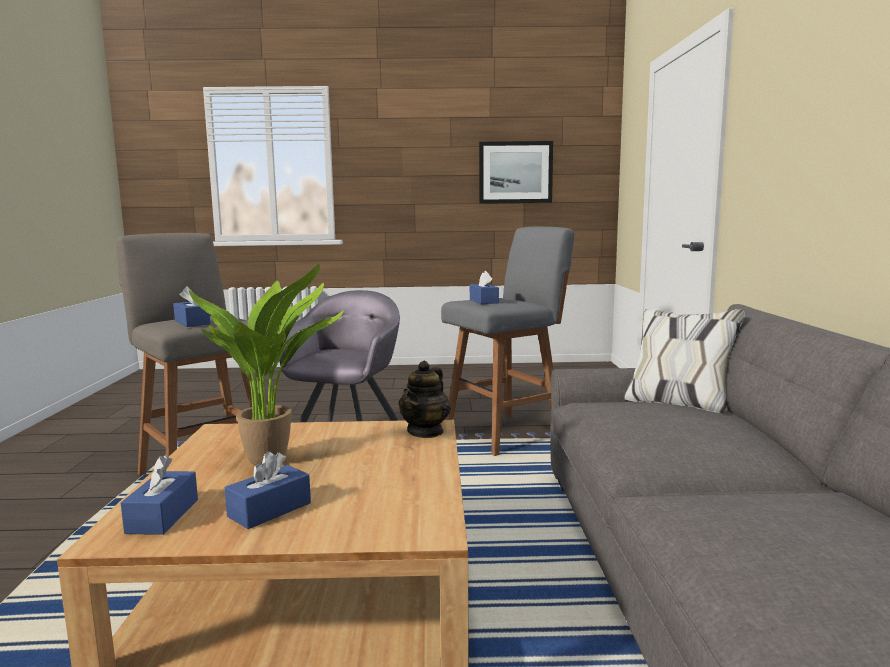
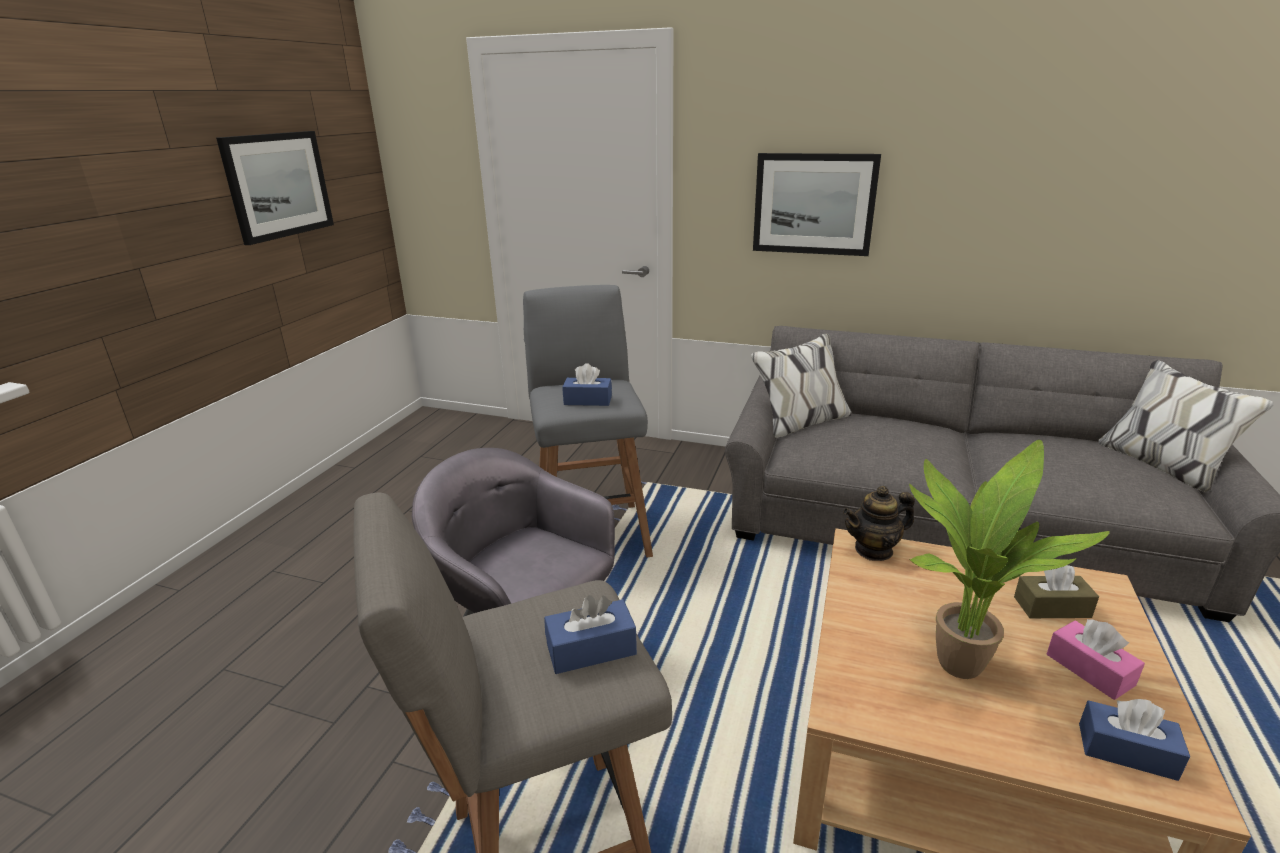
camera: 70 degrees left, 15 degrees up
(269, 510) = (1089, 670): blue tissue box -> pink tissue box
(369, 499) = (1052, 607): none -> brown tissue box
(425, 432) = (874, 550): teapot -> teapot turned 120 degrees clockwise
(801, 161) = (814, 204): none -> picture

